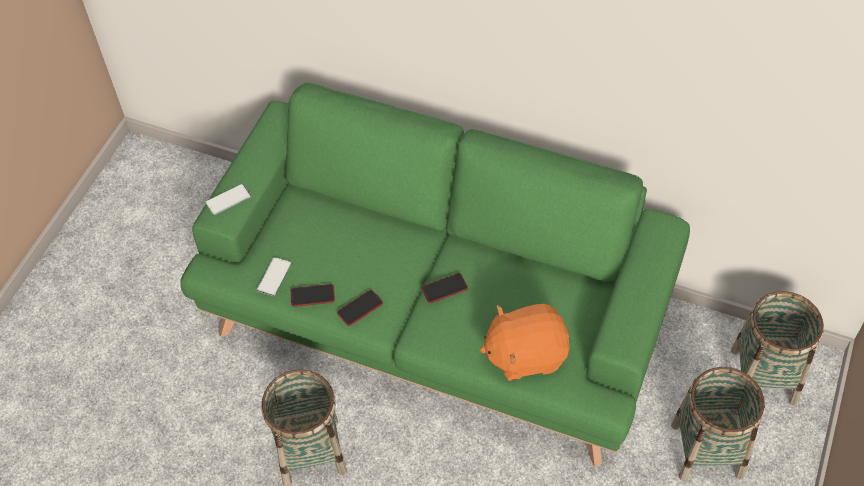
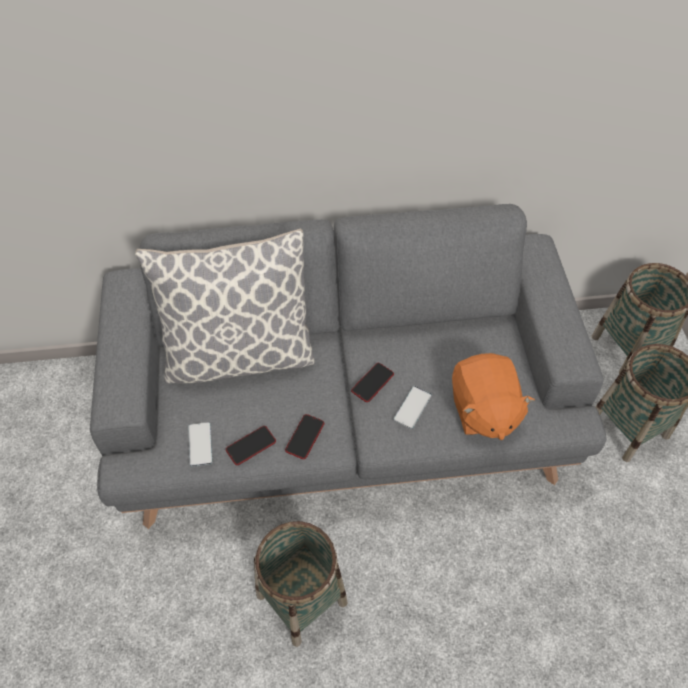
camera: 30 degrees left, 0 degrees up
(228, 199) = (117, 386): phone -> phone (412, 407)
(347, 216) = (239, 354): none -> pillow
(437, 321) = (345, 420): green sofa -> grey sofa
(525, 354) = (483, 410): orange plush toy -> orange plush toy turned 60 degrees counterclockwise

